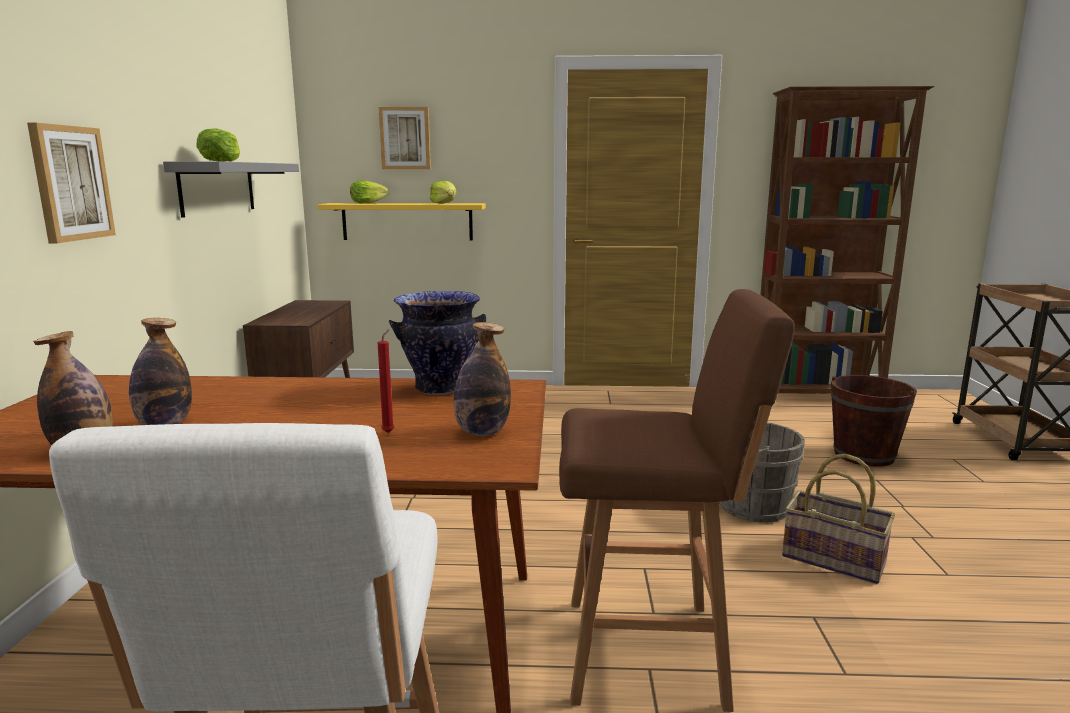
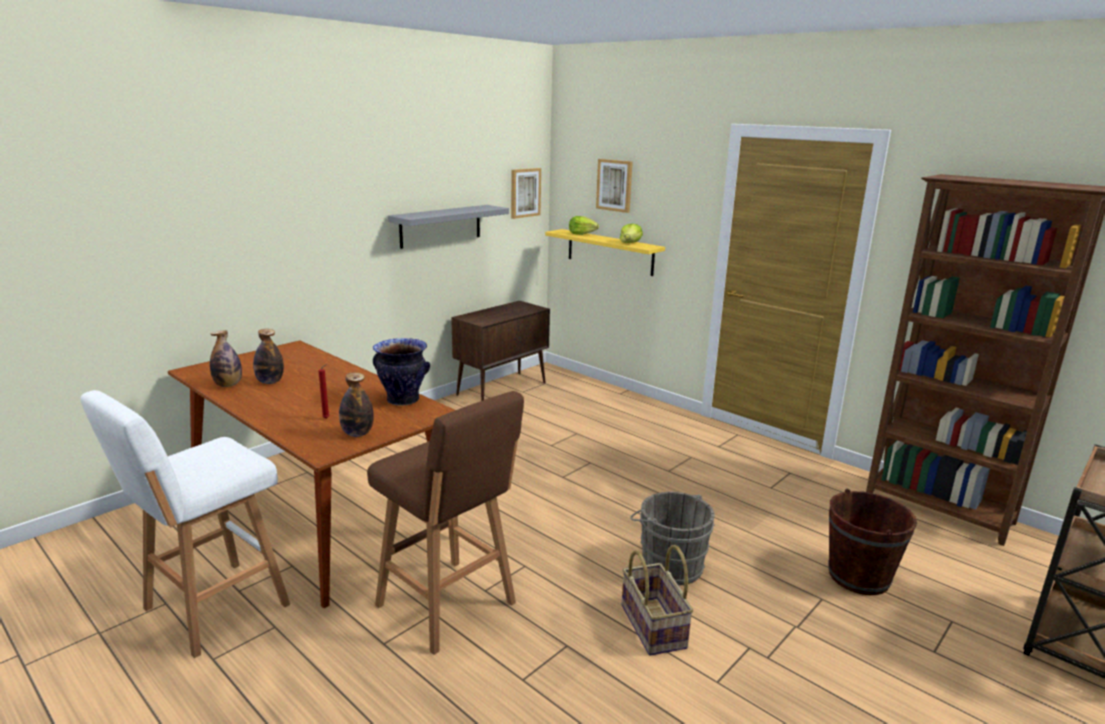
camera: 40 degrees right, 5 degrees up
(70, 183) = (309, 236): picture -> picture (525, 192)
(221, 161) = (429, 214): lettuce -> none

